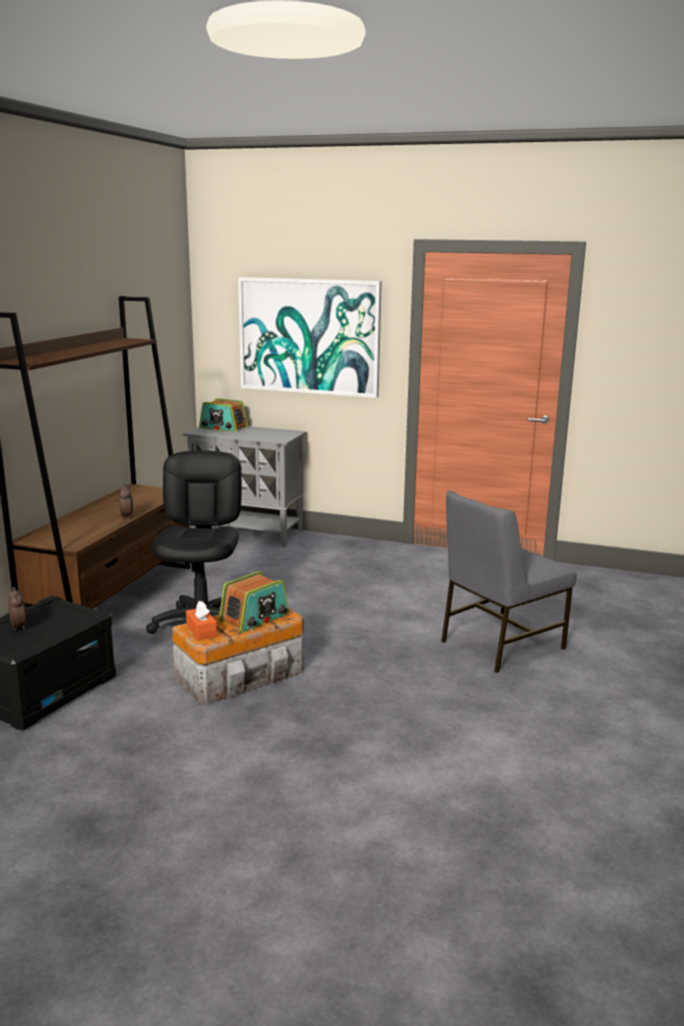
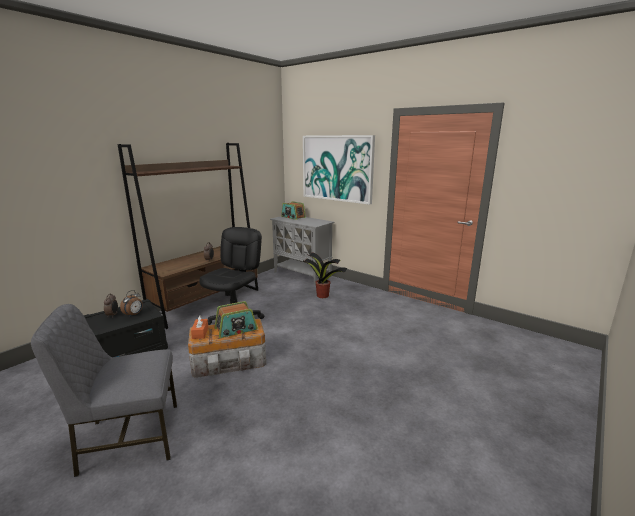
camera: 20 degrees right, 0 degrees up
(58, 620) = (134, 314): none -> alarm clock
(311, 562) = (322, 295): none -> potted plant
(499, 644) = (399, 370): grey chair -> grey chair (129, 438)

